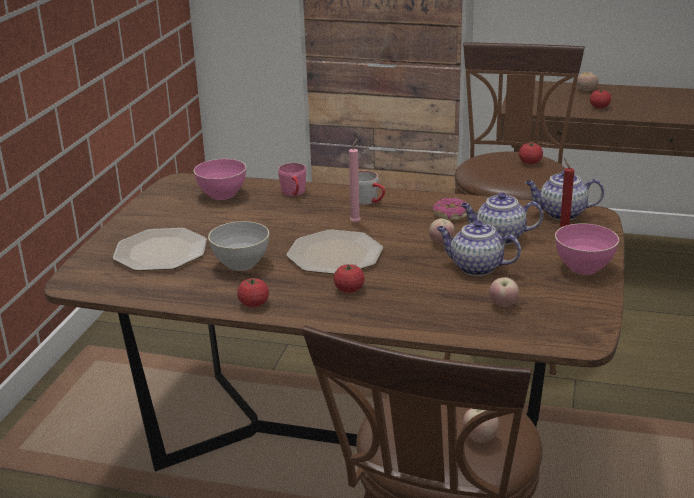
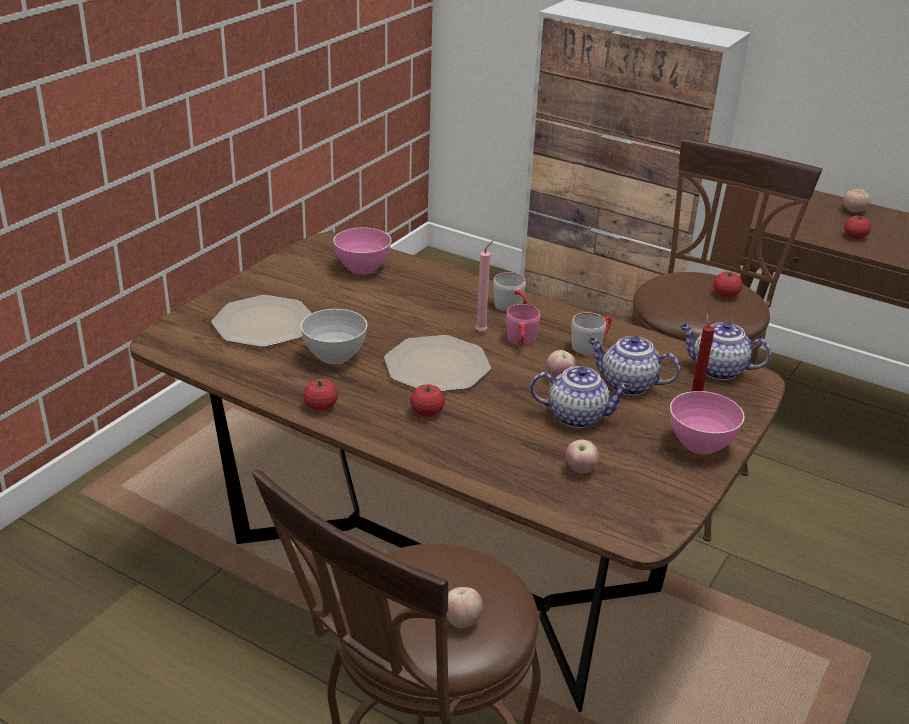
camera: 15 degrees right, 5 degrees up
(295, 193) = (438, 282): pink mug -> pink mug (521, 342)
(451, 215) = (591, 345): donut -> grey mug
(475, 267) = (578, 416): teapot -> teapot turned 150 degrees clockwise

